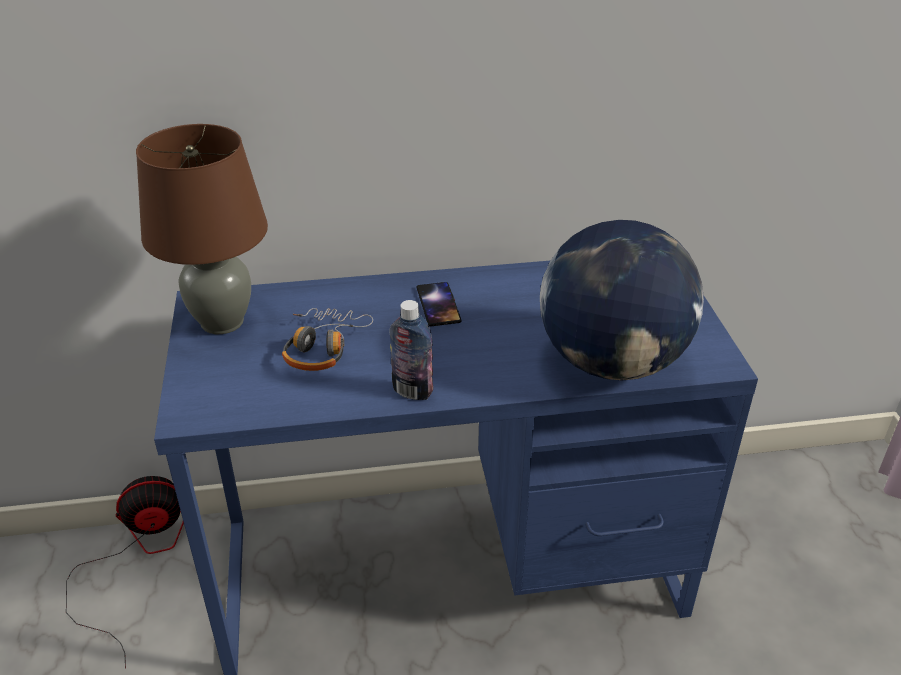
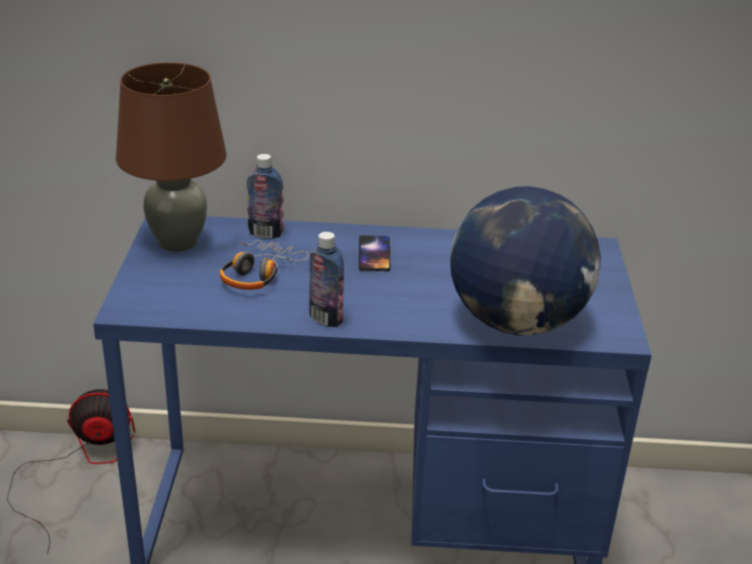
camera: 10 degrees right, 5 degrees down
(315, 297) = (266, 233): none -> bottle

